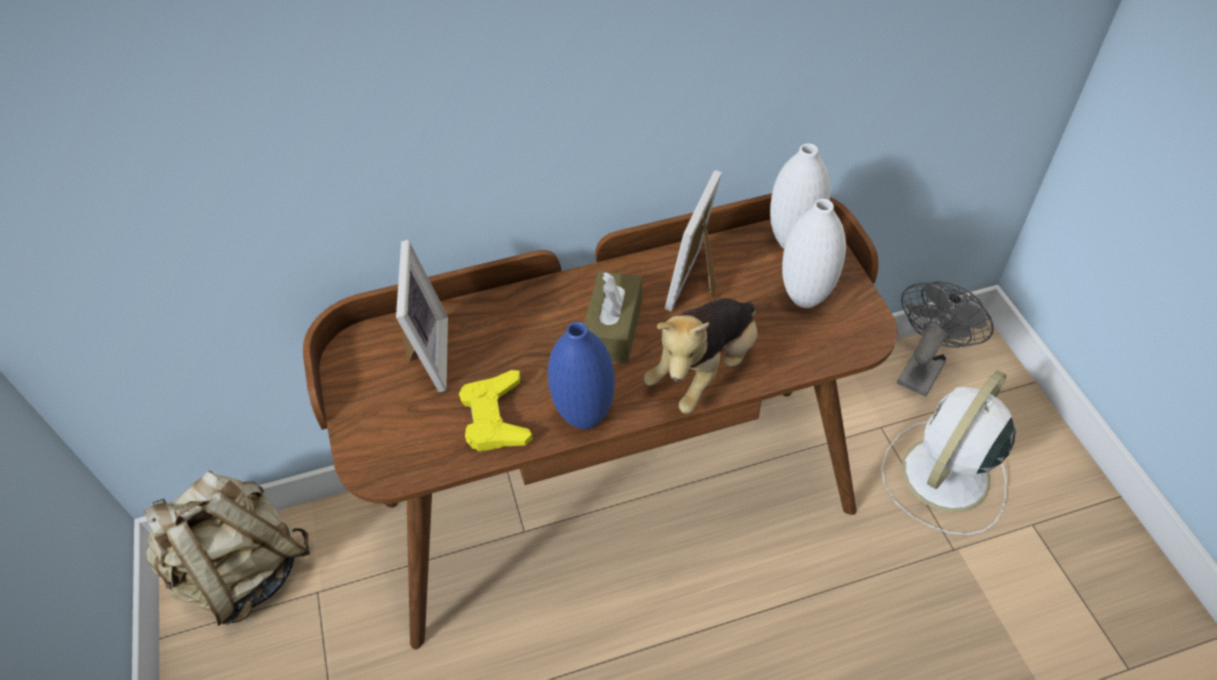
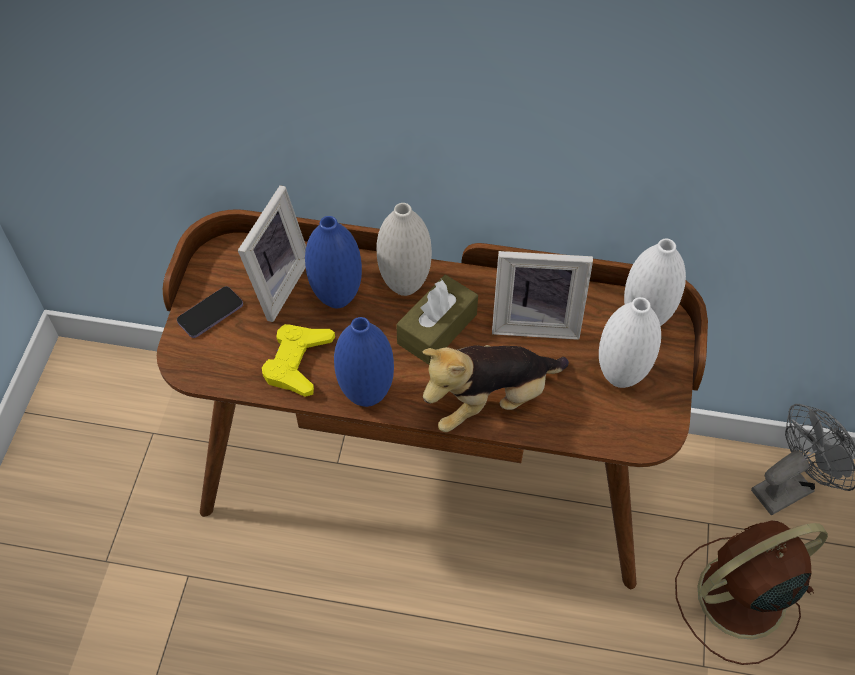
camera: 25 degrees right, 5 degrees up
(243, 571) = (107, 388): beige backpack -> none
(373, 410) = (210, 313): none -> phone
(497, 341) = (337, 298): none -> blue vase
(557, 303) = (405, 285): none -> white vase
(699, 283) = (535, 321): picture frame -> picture frame turned 135 degrees counterclockwise
(943, 477) = (738, 597): white fan -> brown fan

